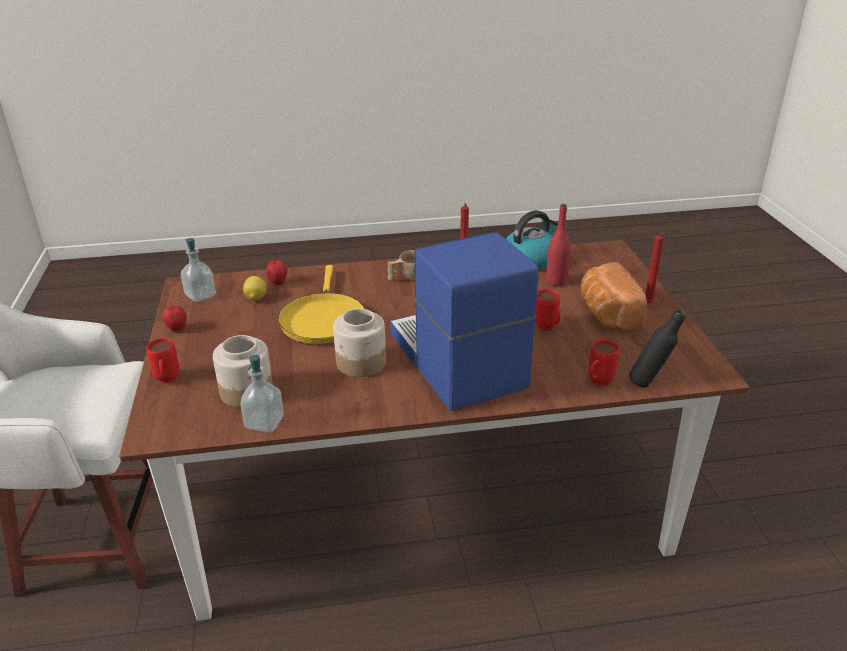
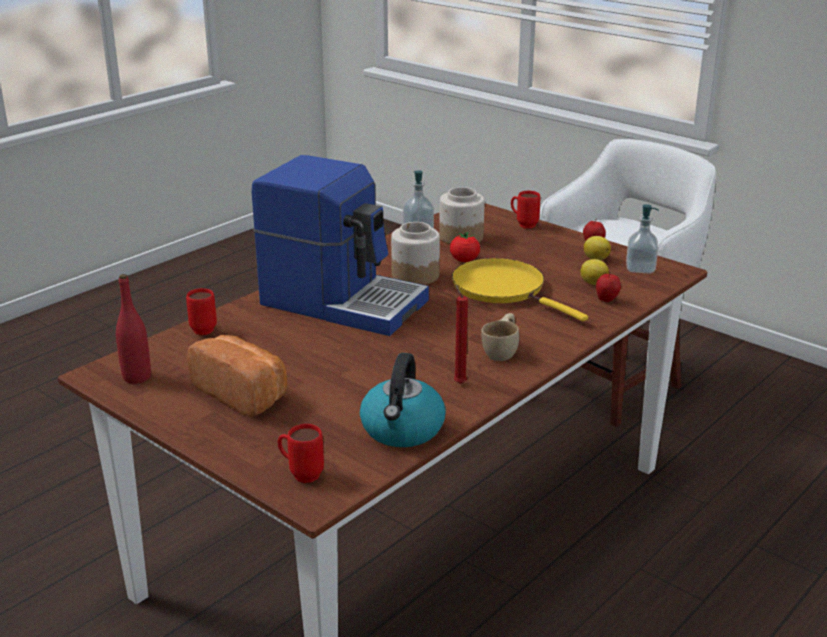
camera: 140 degrees right, 5 degrees down
(205, 317) = (595, 258): none -> lemon
(296, 361) = (464, 260): none -> tomato
(547, 328) = (292, 356): red mug -> red mug (300, 474)
(556, 282) = (337, 411): red bottle -> red bottle (137, 377)
(648, 304) = (203, 424): red candle -> none
(649, 384) = (156, 343): black bottle -> none

